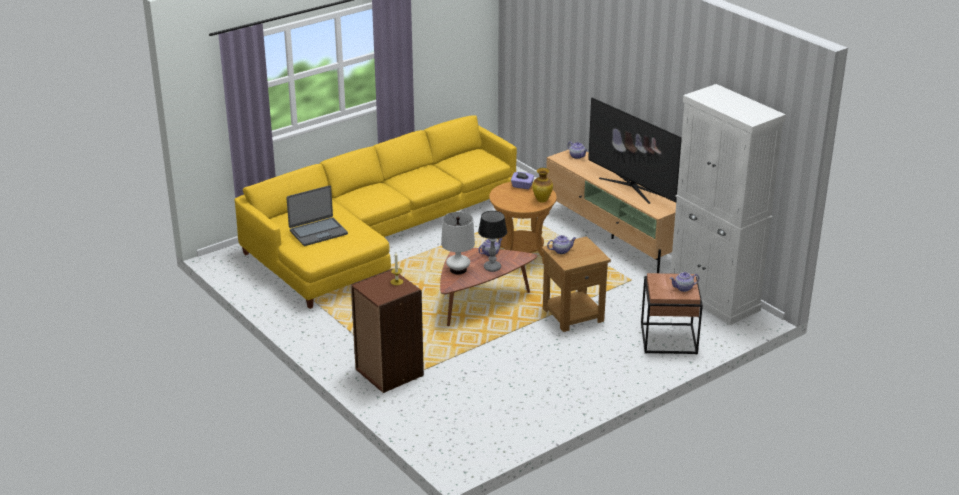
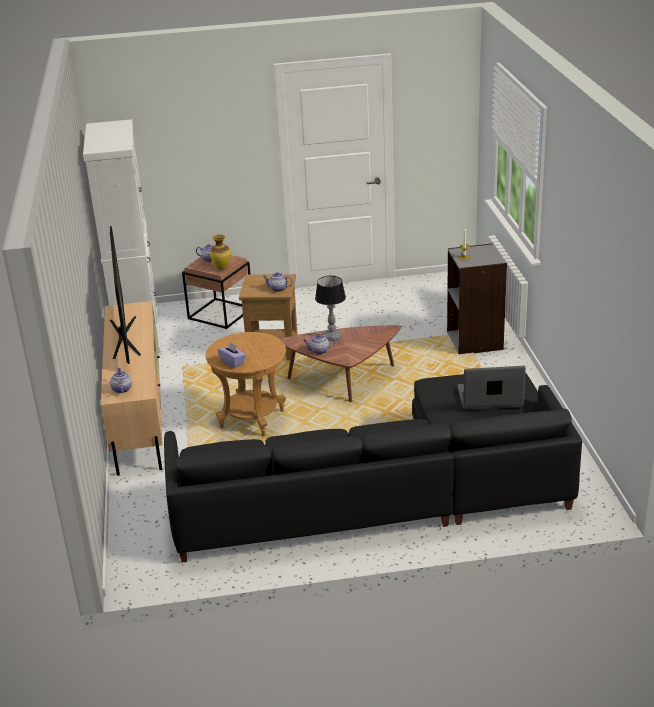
camera: 150 degrees left, 0 degrees up
(375, 235) = (391, 491): yellow sofa -> black sofa
(388, 372) = (475, 340): brown bookcase -> grey bookcase
(458, 270) = (366, 342): white table lamp -> none
(541, 200) = (233, 341): vase -> vase (222, 268)

